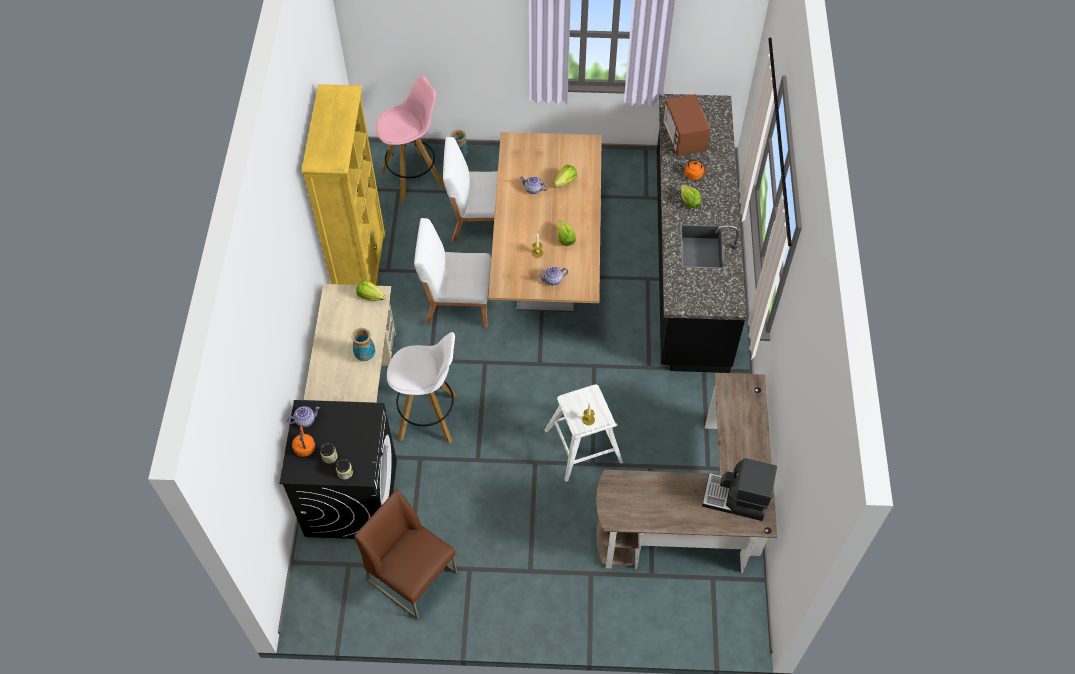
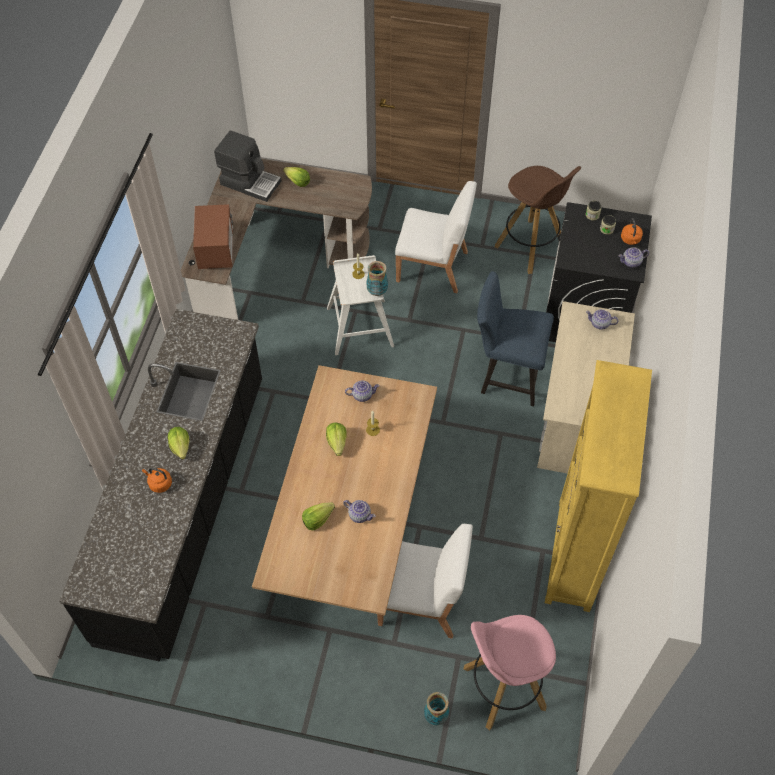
camera: 170 degrees left, 0 degrees up
(338, 382) = (600, 324): none -> teapot
(365, 356) = (572, 346): vase -> vase (377, 292)
(370, 296) = (566, 409): lettuce -> lettuce (297, 182)
(413, 576) = (531, 247): brown chair -> brown stool
(429, 417) = (506, 375): white stool -> blue chair
(457, 303) = (464, 495): white chair -> white chair (433, 267)
(683, 138) = (151, 540): microwave -> microwave (216, 250)

